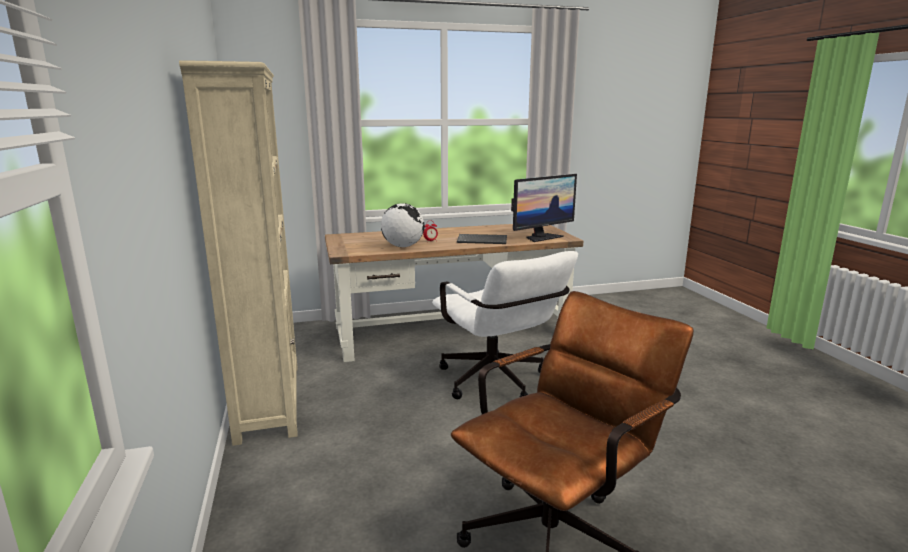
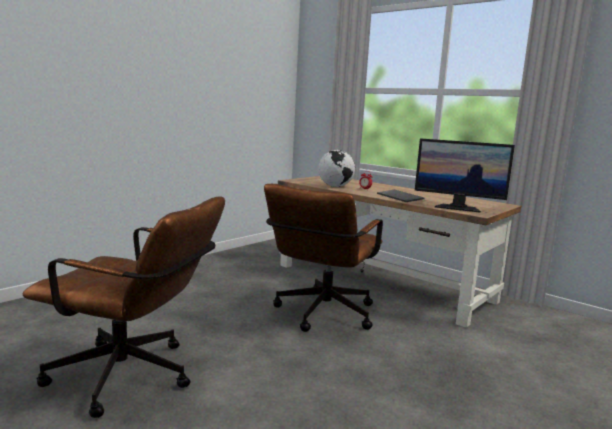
camera: 55 degrees right, 5 degrees down
(269, 400) = (209, 262): beige bookcase -> none
(497, 383) = (321, 316): white office chair -> brown office chair

